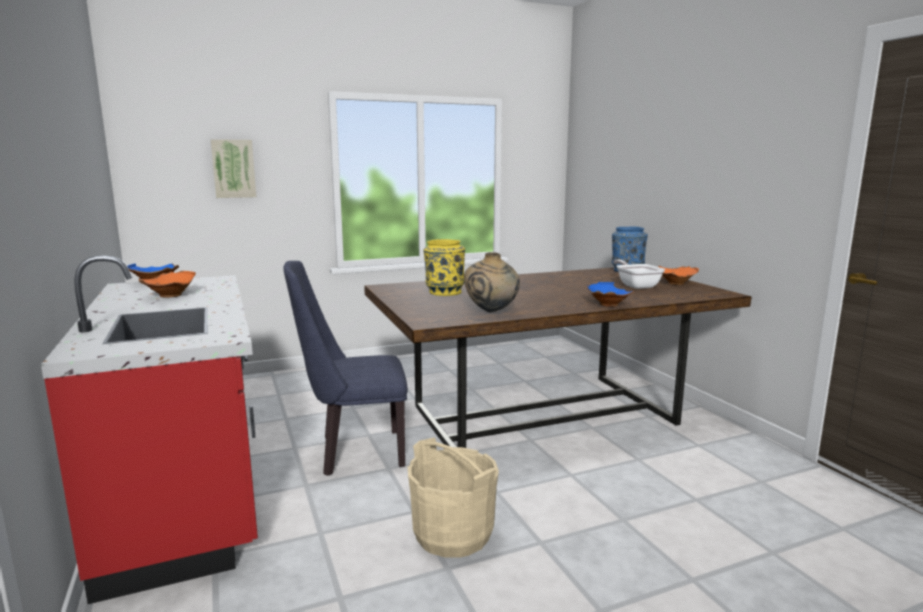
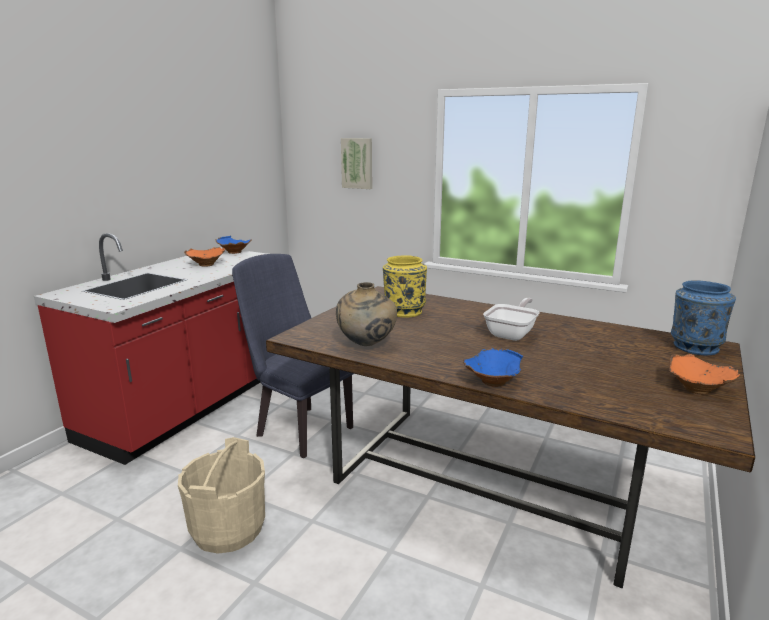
camera: 50 degrees right, 5 degrees up
(636, 285) = (623, 371): frying pan -> frying pan (512, 333)

